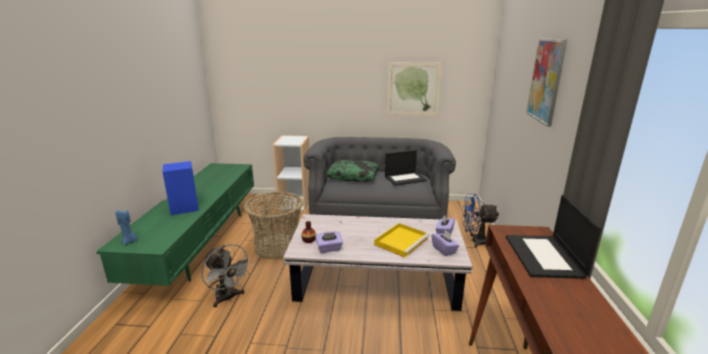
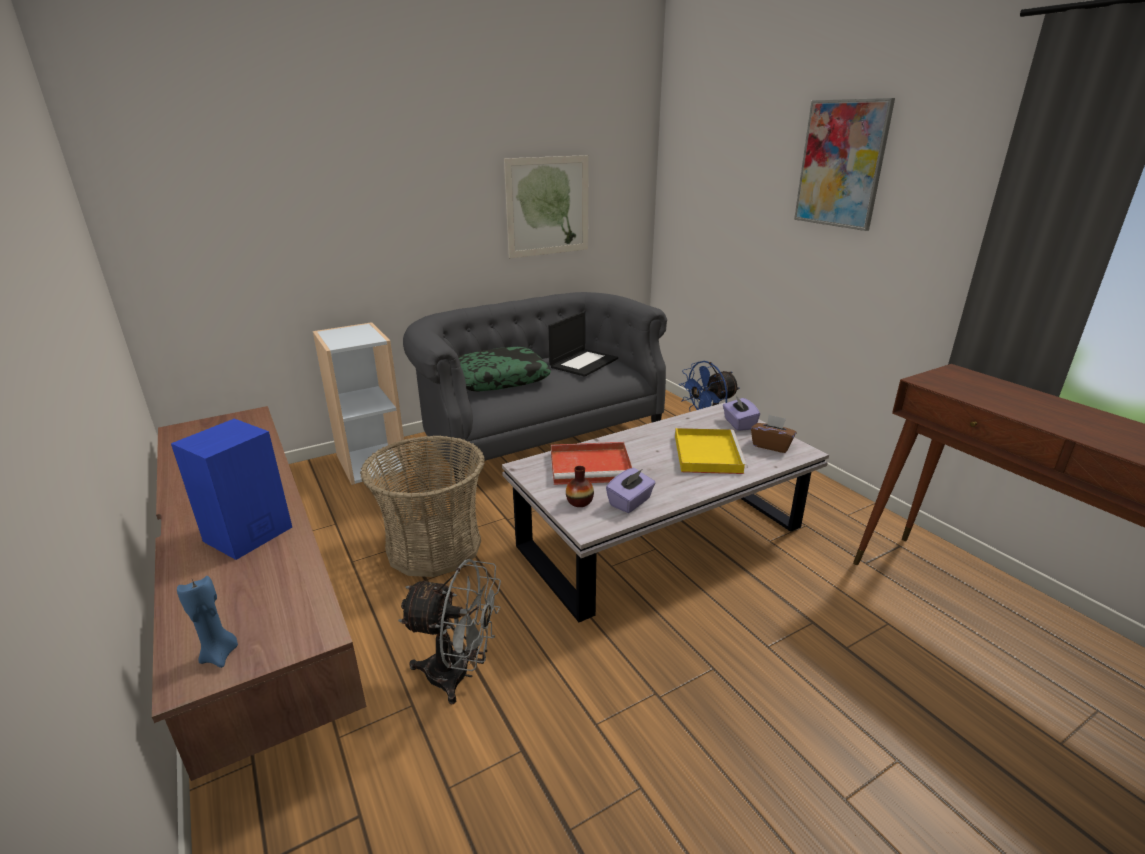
camera: 35 degrees left, 5 degrees up
(199, 243) = (256, 605): green tv stand -> brown tv stand
(337, 227) = (592, 466): none -> red tray
(444, 250) = (771, 446): purple tissue box -> brown tissue box
(545, 257) = (1016, 397): laptop -> none

